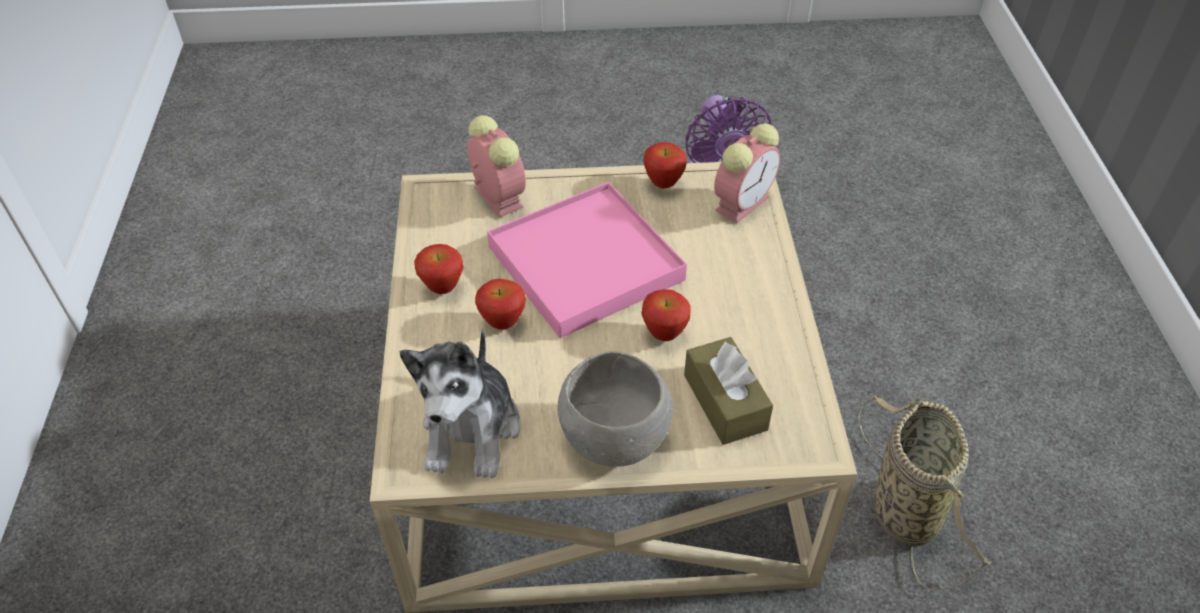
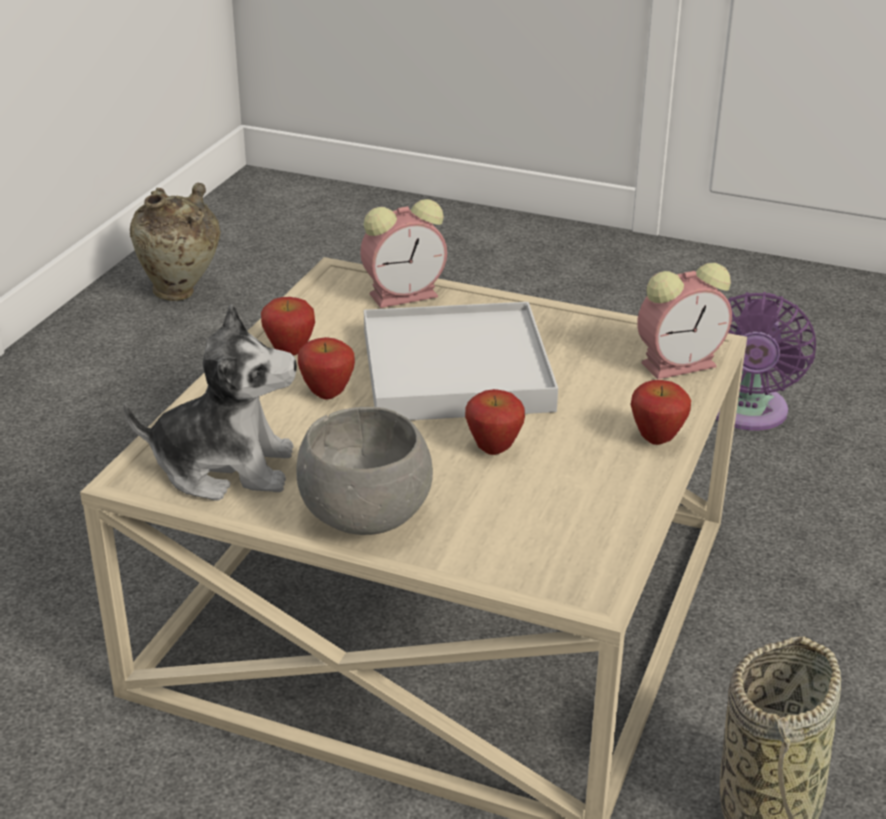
camera: 25 degrees right, 15 degrees down
(211, 198) = (181, 293): none -> beige vase
(472, 429) = (225, 468): plush toy -> plush toy turned 120 degrees counterclockwise
(496, 196) = (406, 294): alarm clock -> alarm clock turned 75 degrees clockwise
(586, 263) = (456, 370): pink tray -> white tray
(663, 184) = (599, 327): apple -> apple (657, 439)
(725, 402) = (514, 524): brown tissue box -> none

